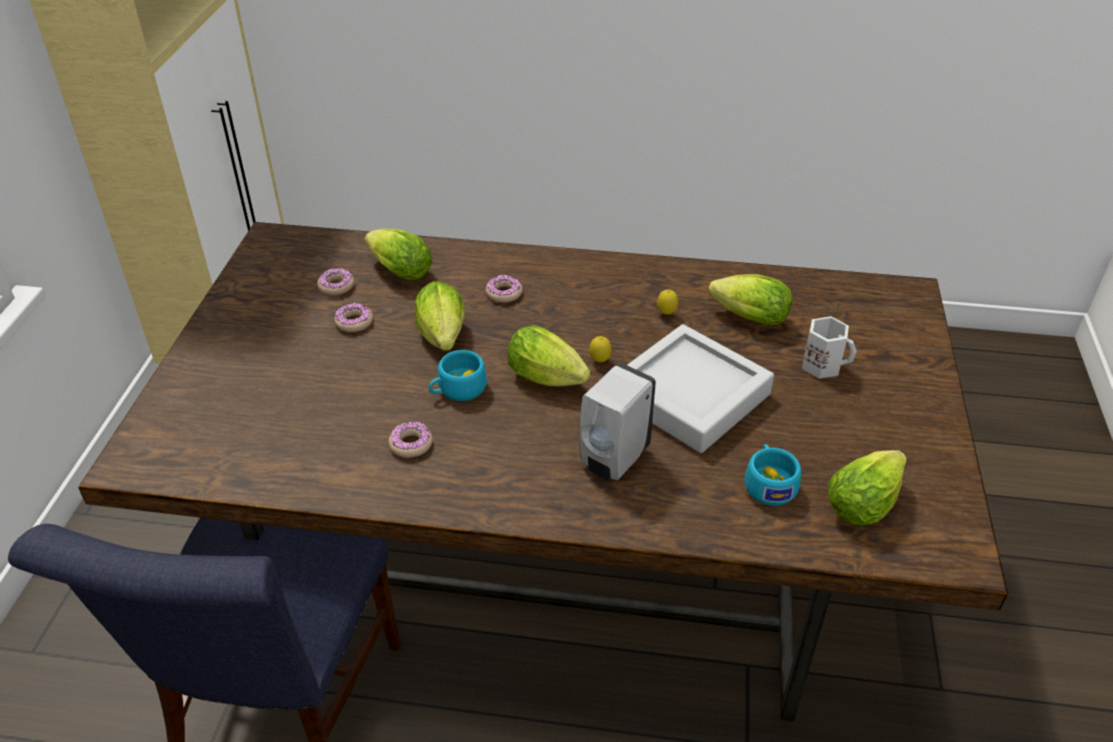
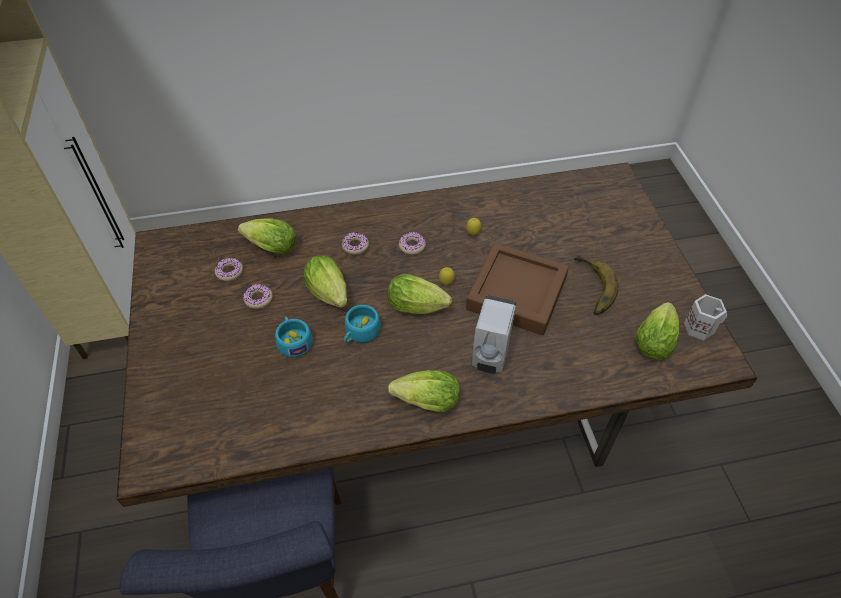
camera: 20 degrees left, 10 degrees up
(411, 444) = (349, 386): donut -> donut (412, 246)
(690, 396) = (516, 293): grey tray -> brown tray
(745, 317) = (524, 223): lettuce -> lettuce (423, 401)
(769, 483) = (593, 344): turquoise cup -> turquoise cup (294, 341)
(799, 415) = (589, 288): none -> banana
(823, 365) = (587, 246): white mug -> white mug (700, 327)

